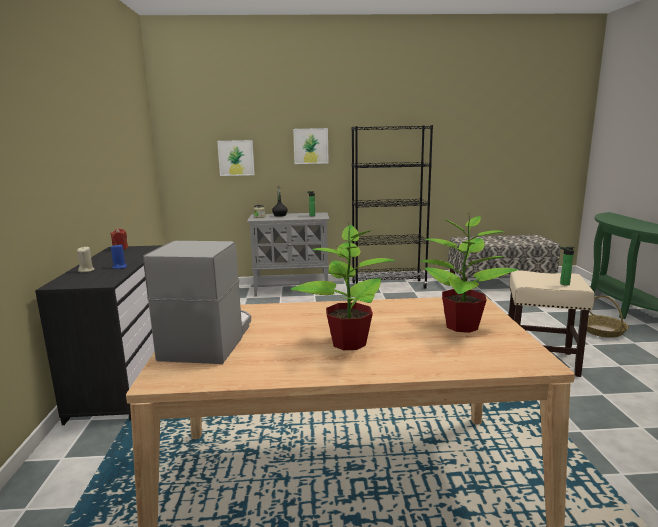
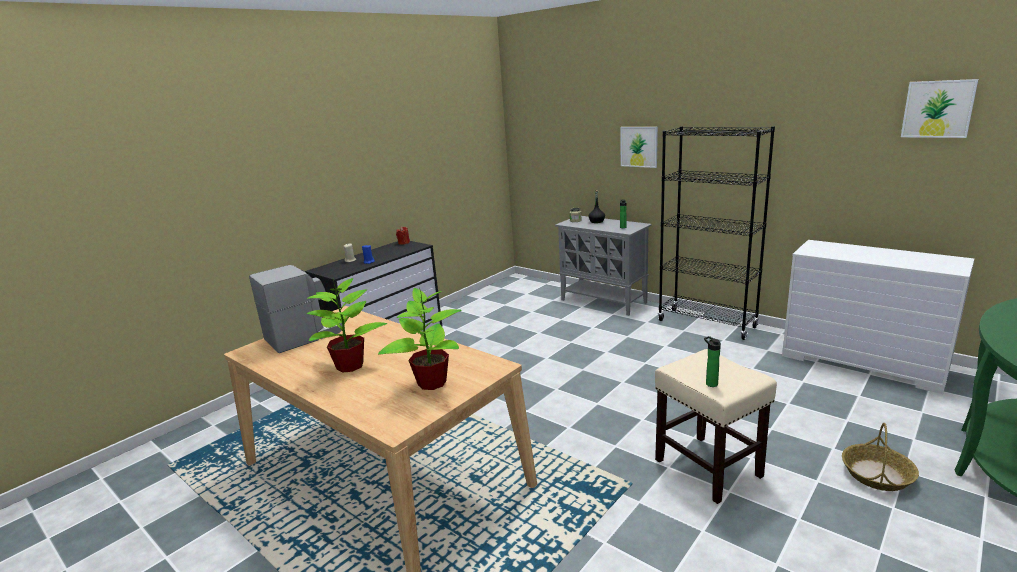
camera: 45 degrees right, 5 degrees up
(236, 158) = (568, 155): picture -> picture (938, 109)
(499, 283) = (863, 362): bench -> white dresser

